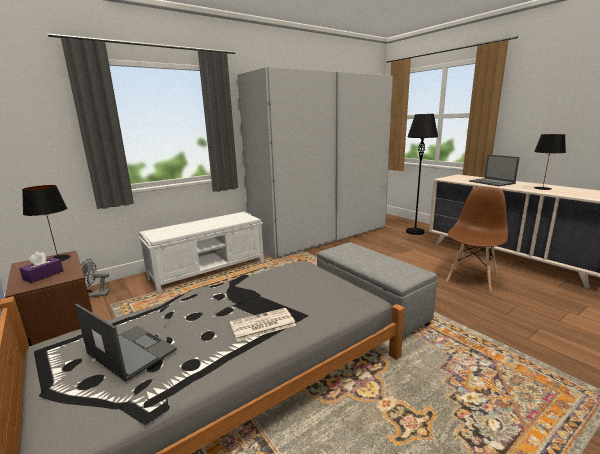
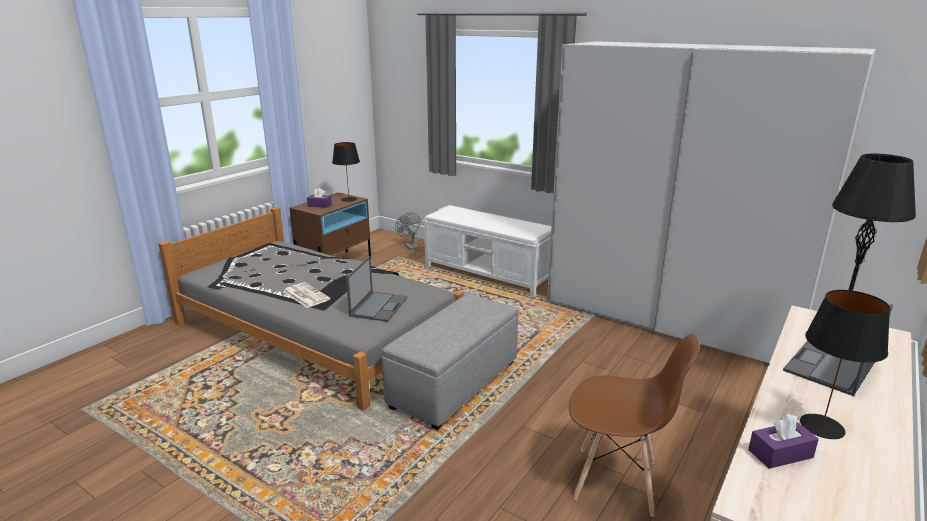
camera: 70 degrees right, 5 degrees up
(130, 351) = (266, 264): laptop -> laptop (379, 306)
(569, 194) = (780, 454): none -> purple tissue box

